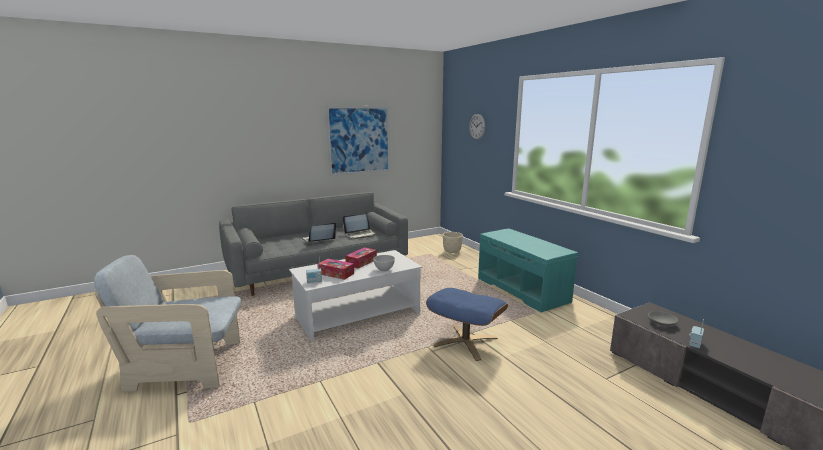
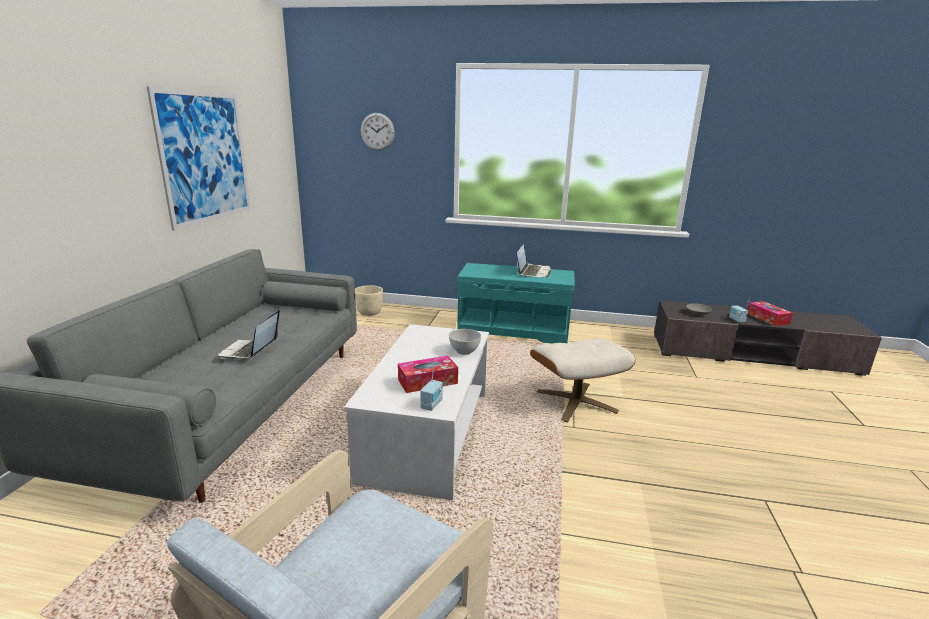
camera: 50 degrees left, 5 degrees up
(360, 234) = (295, 321): laptop -> laptop (533, 272)
(361, 262) = (415, 354): tissue box -> tissue box (767, 318)
(465, 342) = (576, 402): blue ottoman -> beige ottoman

